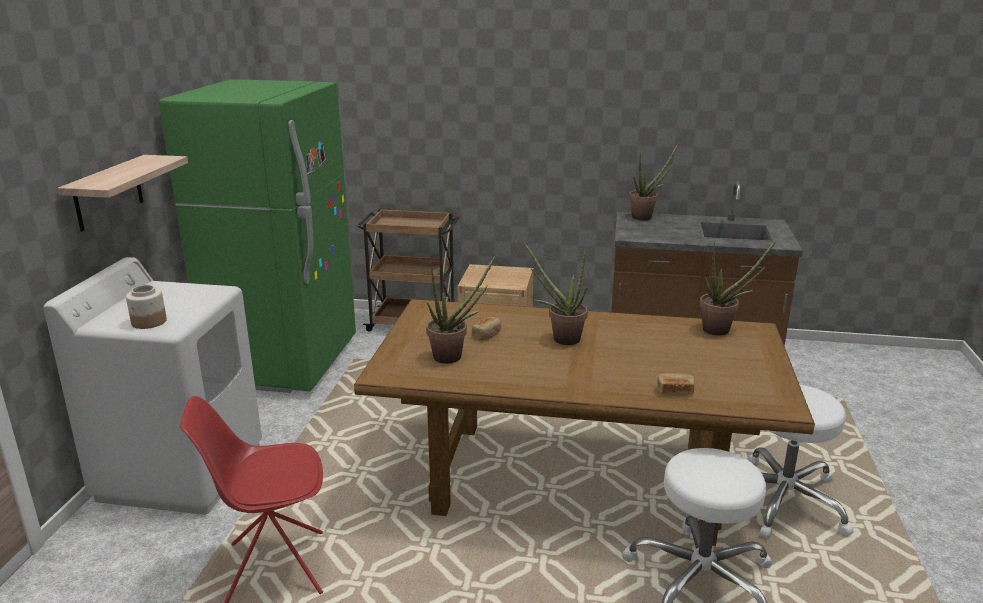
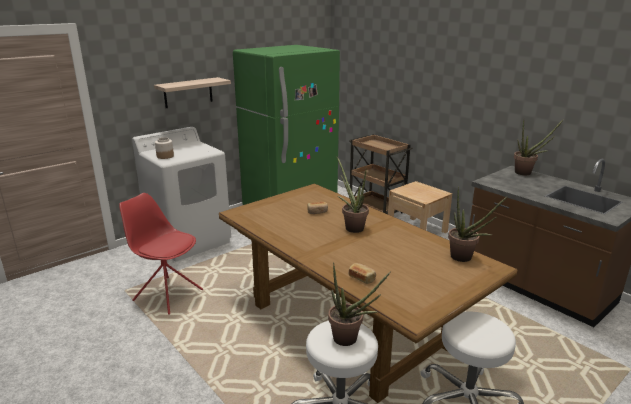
camera: 40 degrees right, 0 degrees up
(454, 356) = (281, 216): potted plant -> potted plant (350, 340)

